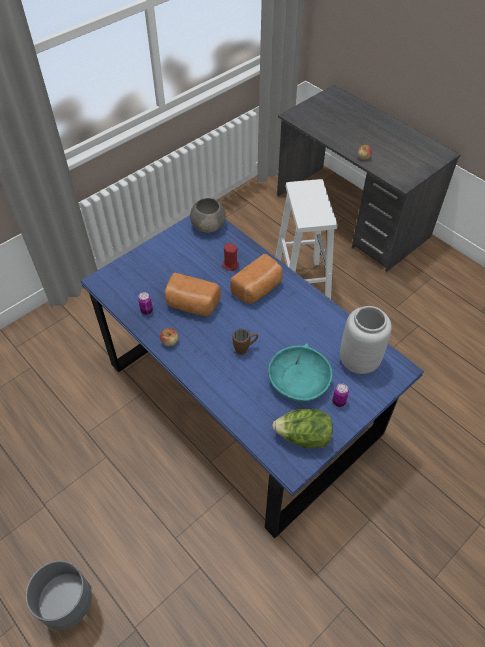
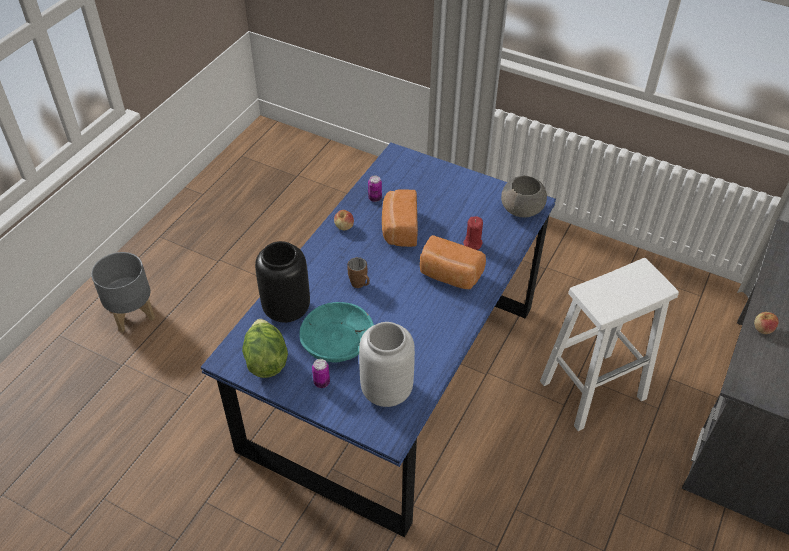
camera: 70 degrees right, 5 degrees down
(251, 409) = (285, 310): none -> black vase

